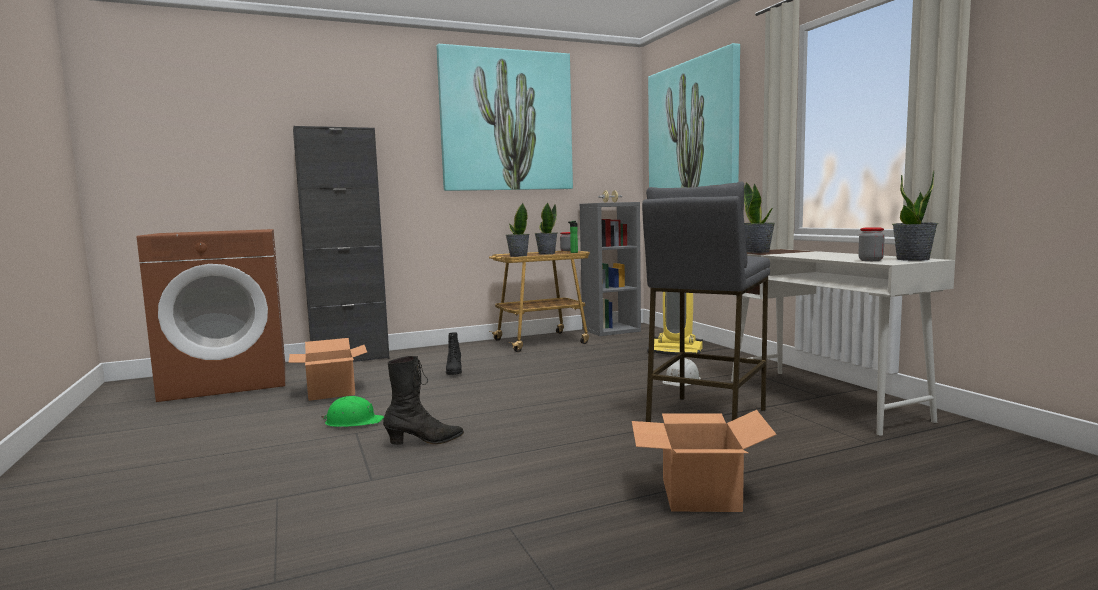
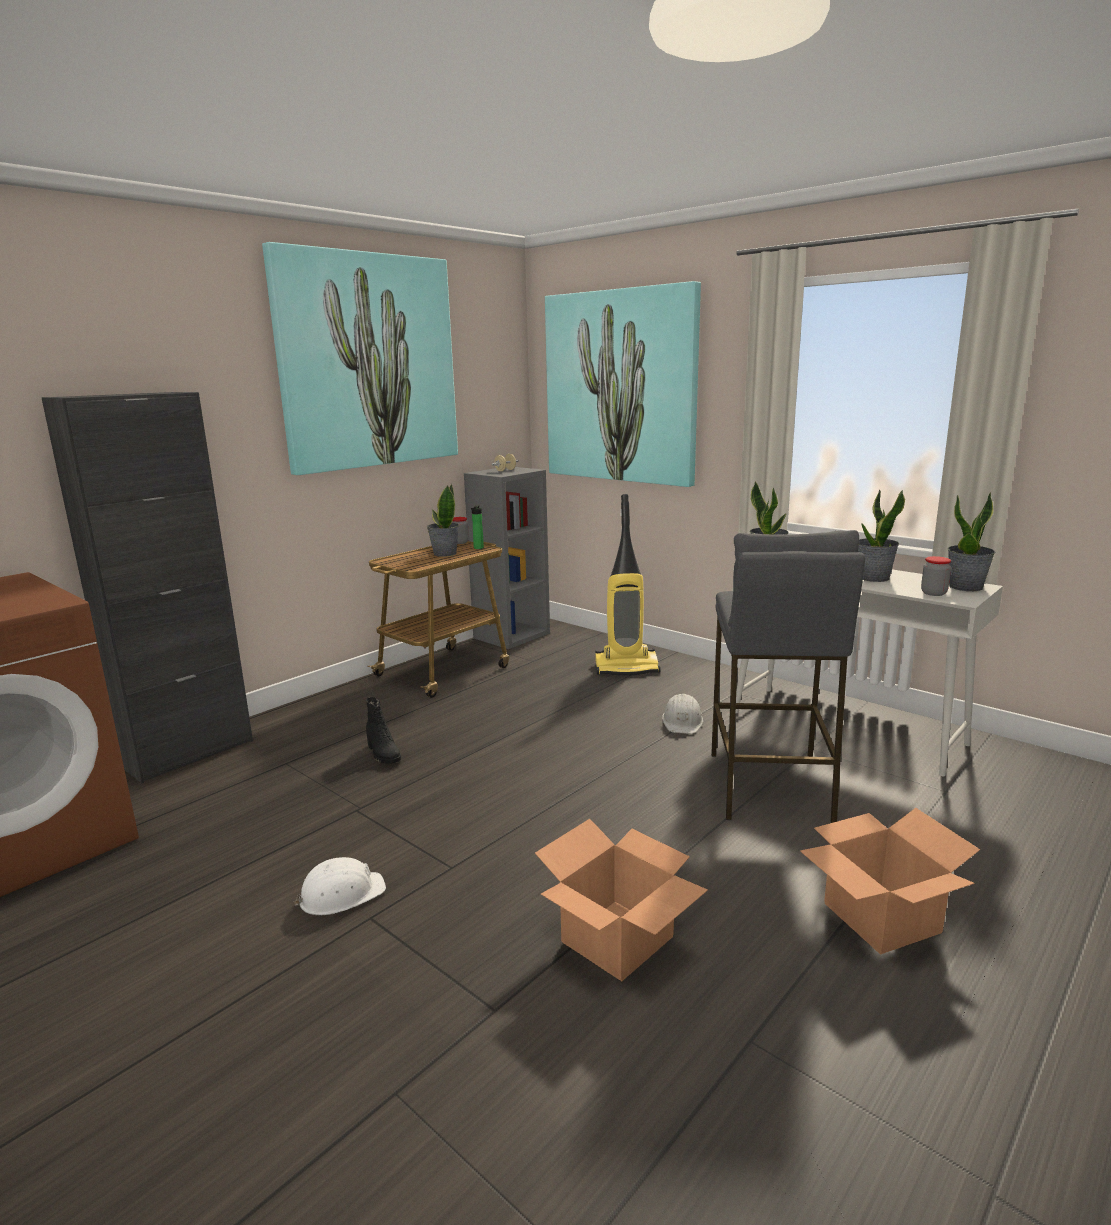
camera: 25 degrees left, 10 degrees up
(332, 392) = (236, 835): cardboard box -> cardboard box (617, 938)
(353, 421) = (341, 895): green hard hat -> white hard hat
(425, 442) = (489, 911): black boot -> none
(518, 256) = (415, 564): potted plant -> potted plant (873, 578)

